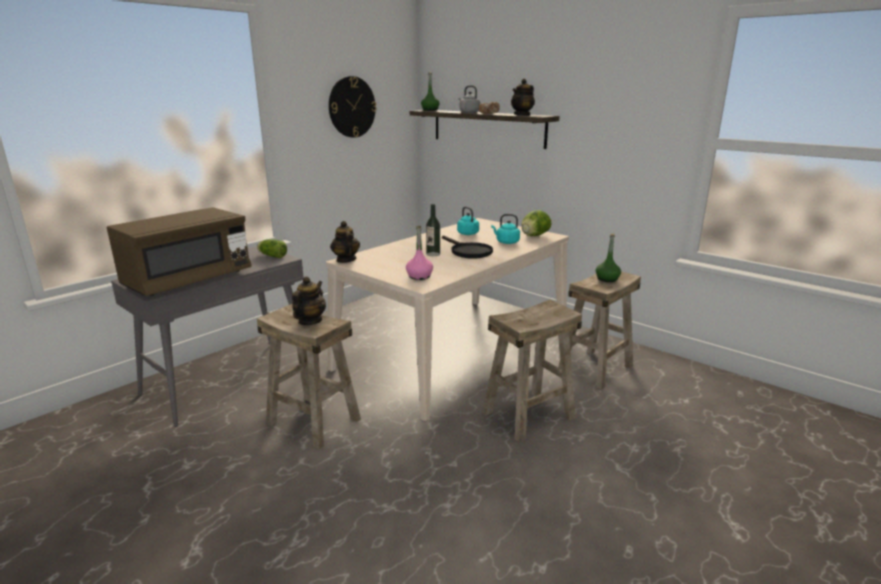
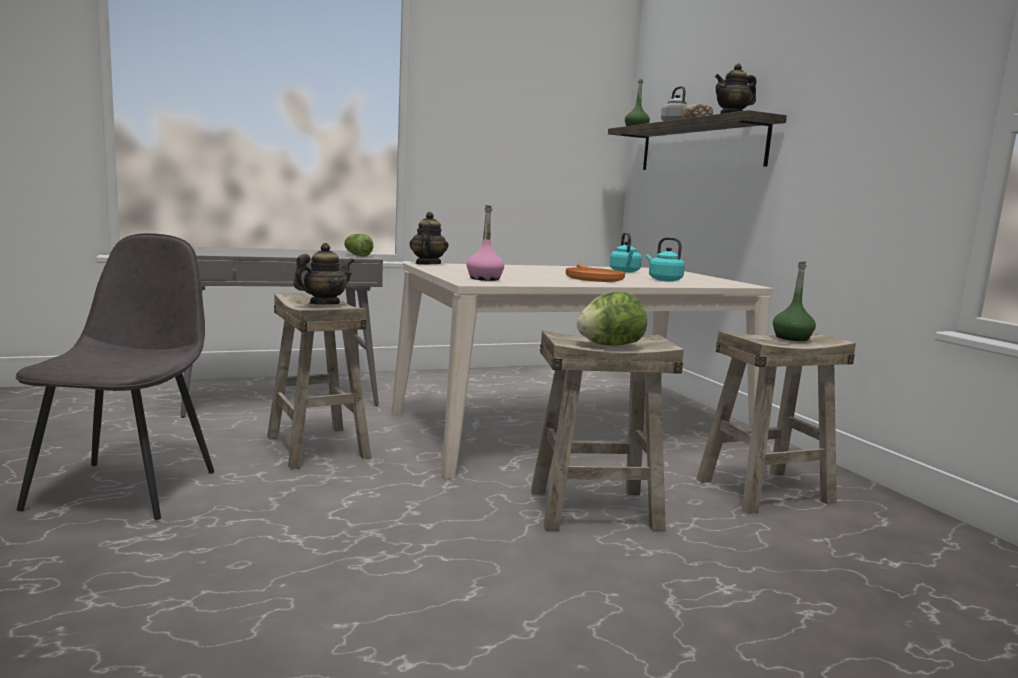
camera: 25 degrees right, 10 degrees down
(188, 280) = (241, 253): brown microwave -> none
(220, 511) = (126, 488): none -> grey chair
(352, 107) = (526, 114): wall clock -> none
(433, 254) = (541, 273): bottle -> none
(468, 251) = (592, 277): black frying pan -> orange frying pan
(534, 236) = (717, 282): lettuce -> lettuce (609, 345)

